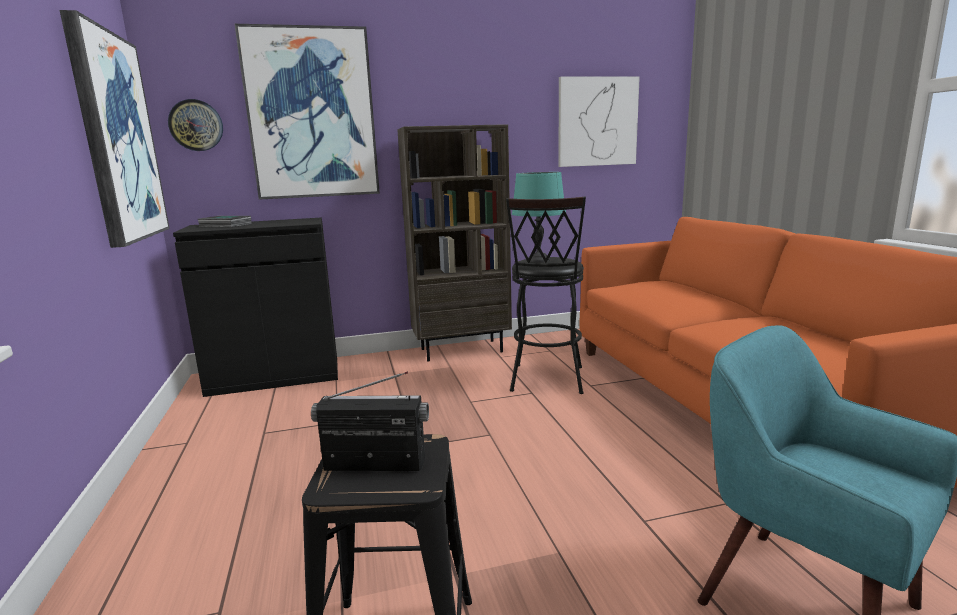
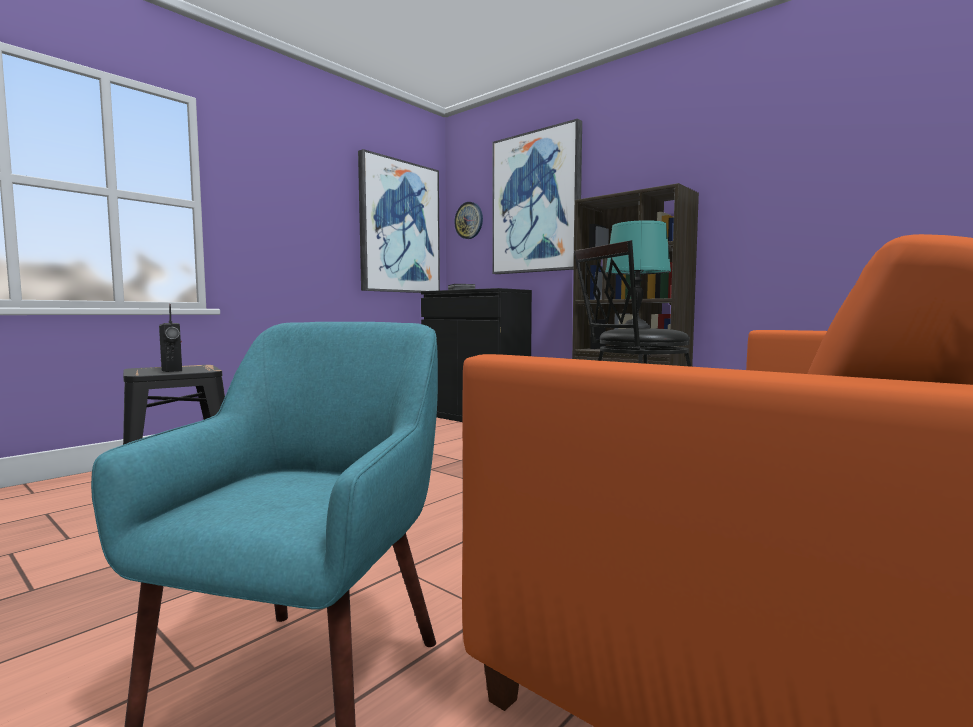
camera: 55 degrees right, 10 degrees down
(597, 122) = (859, 165): picture -> none

